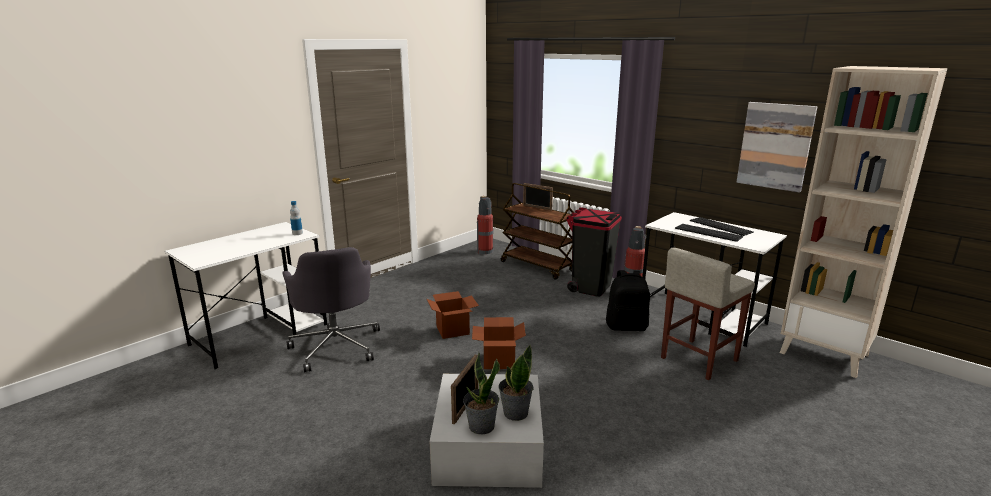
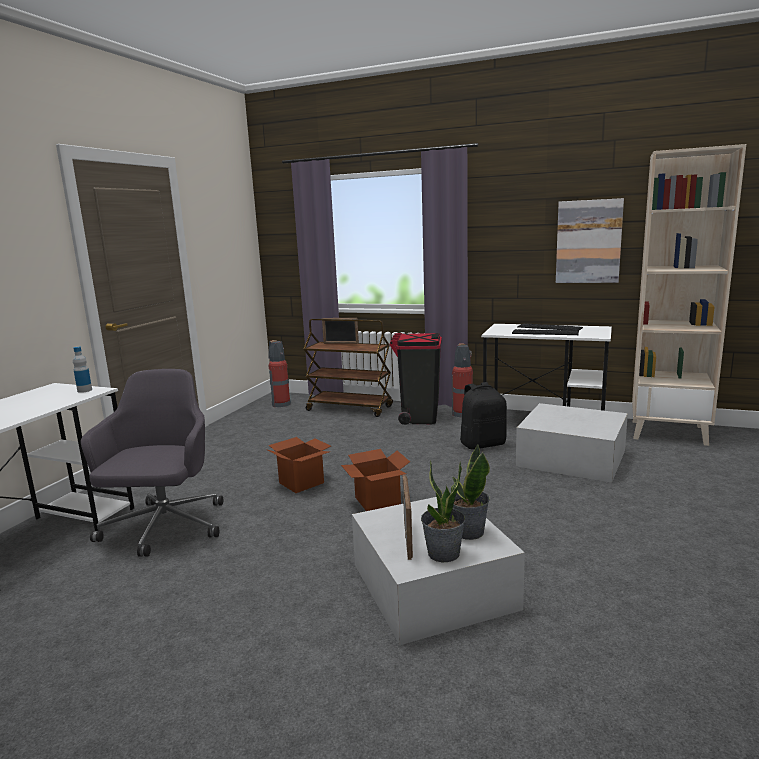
camera: 20 degrees left, 5 degrees down
(336, 346) = (164, 528): grey office chair -> grey office chair turned 135 degrees counterclockwise
(698, 359) = (571, 458): beige stool -> white storage box

